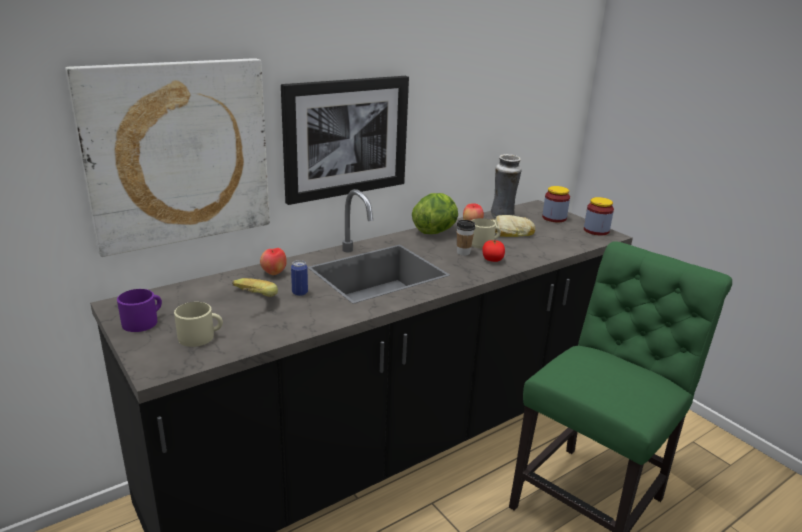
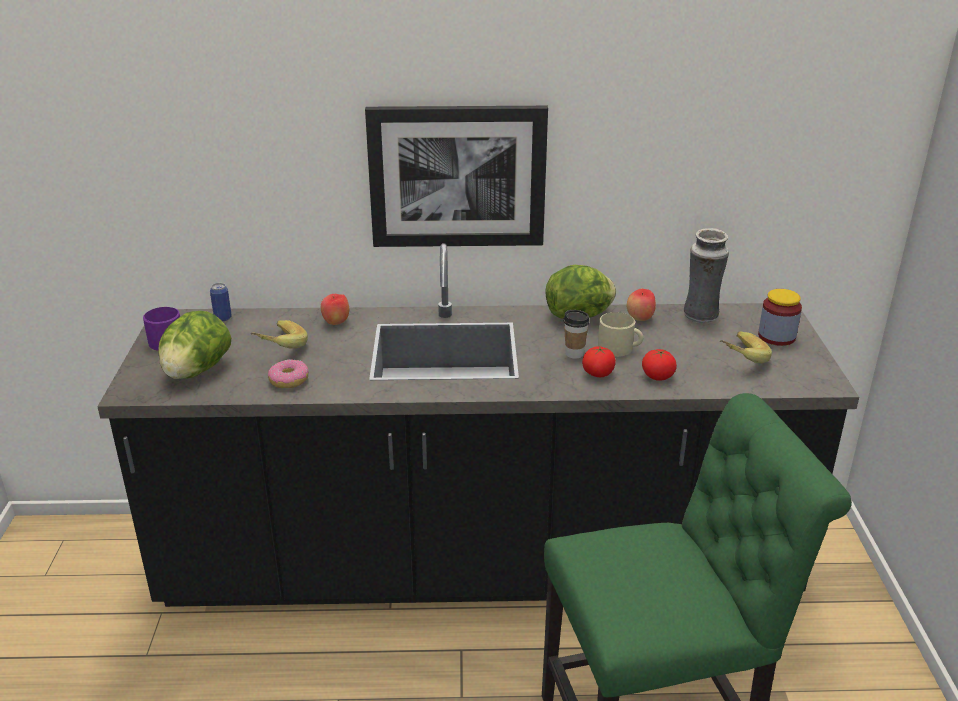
camera: 35 degrees right, 5 degrees up
(178, 154) = (245, 173): picture -> none
(201, 337) = (196, 371): beige mug -> lettuce
(291, 320) = (289, 380): none -> donut
(300, 293) = (333, 352): can -> can (223, 318)
(511, 232) = (680, 343): bread -> none
(526, 253) = (657, 376): none -> tomato
(552, 233) = (737, 359): none -> banana
(596, 230) = (814, 371): jar -> none

